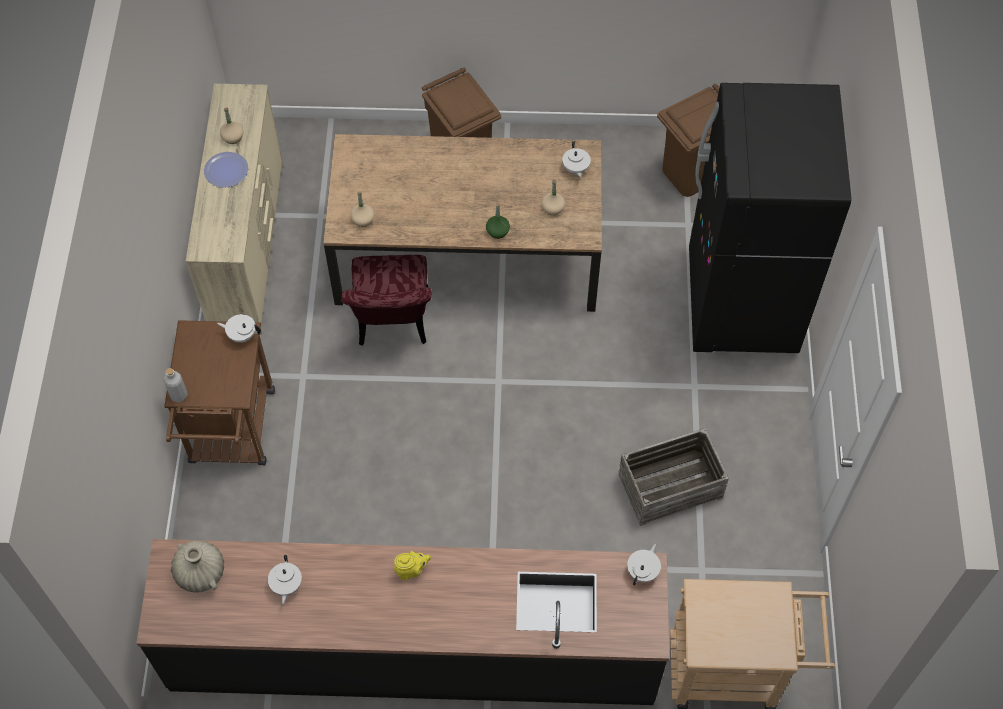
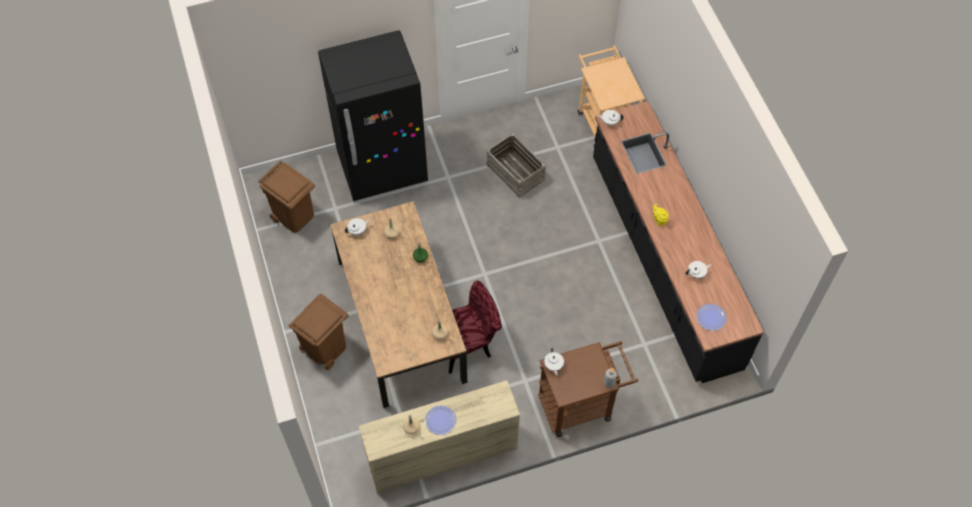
camera: 110 degrees left, 0 degrees up
(201, 573) = (711, 317): beige vase -> plate

